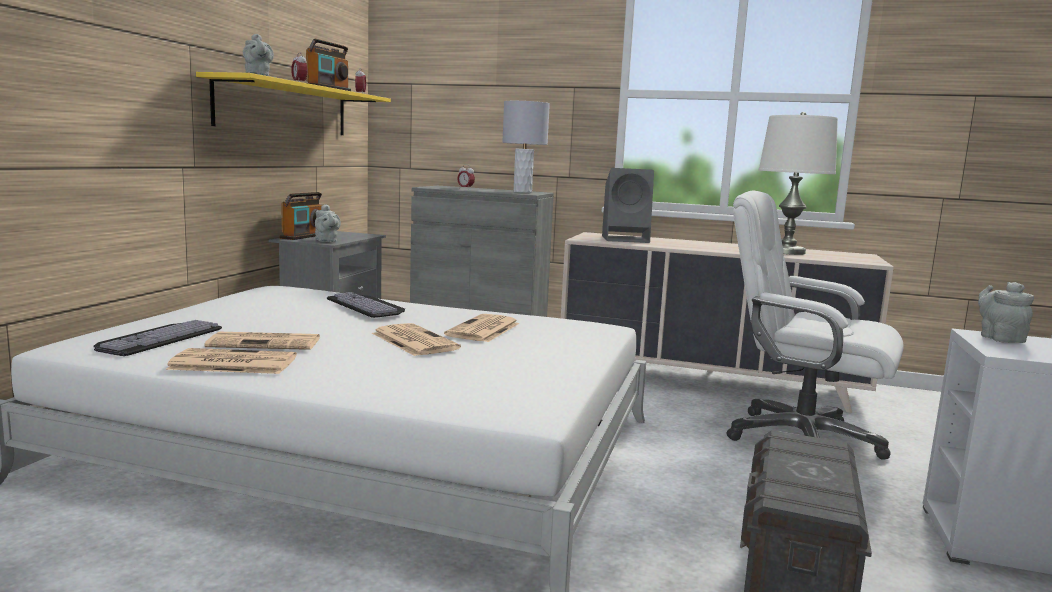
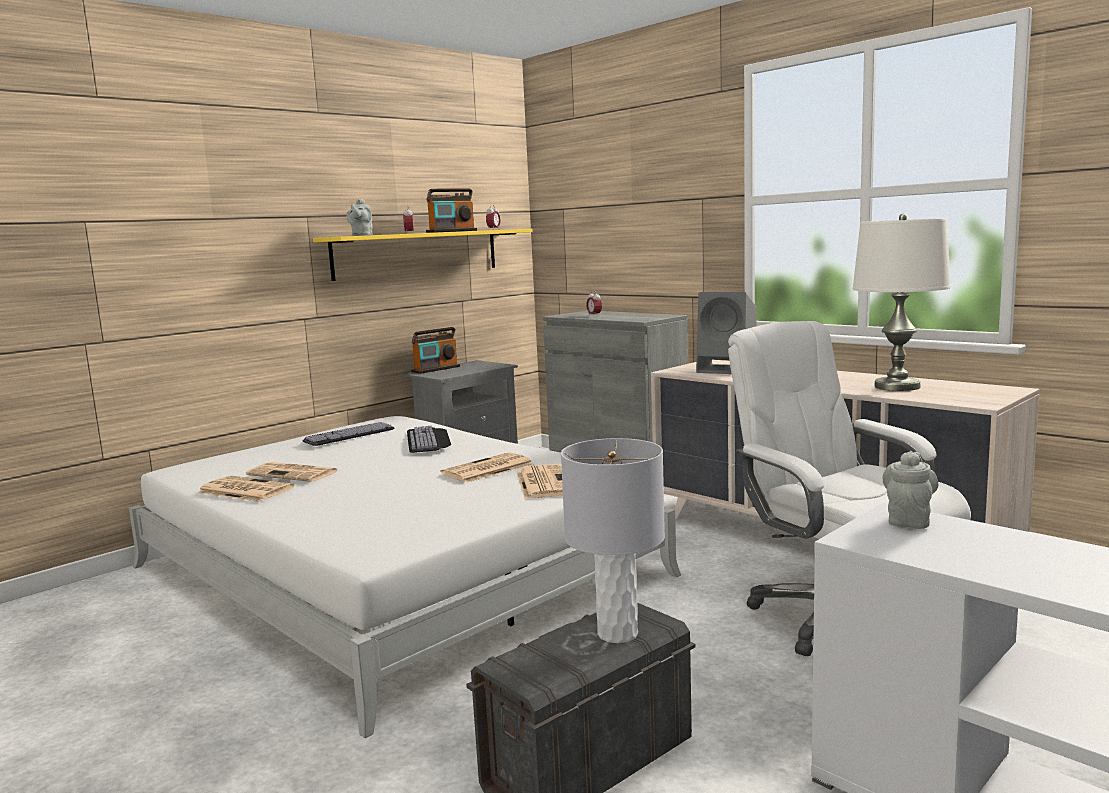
camera: 30 degrees right, 0 degrees up
(157, 338) = (235, 464): keyboard -> keyboard (347, 434)
(326, 241) = (444, 374): grey teapot -> none
(413, 341) = (403, 478): newspaper -> newspaper (542, 482)
(522, 192) = (647, 316): grey table lamp -> grey table lamp (617, 634)

